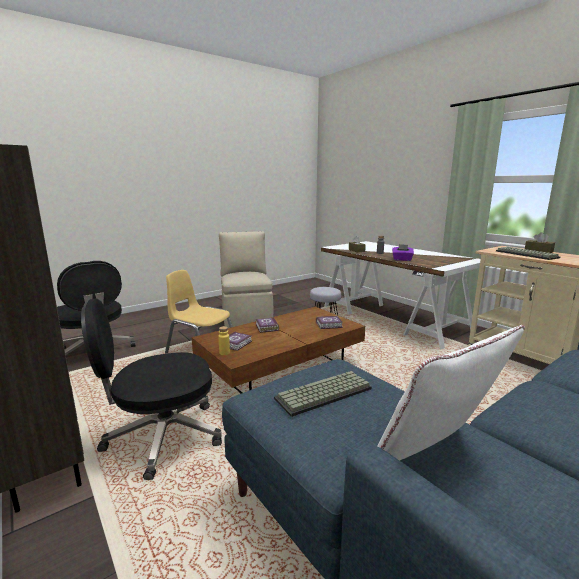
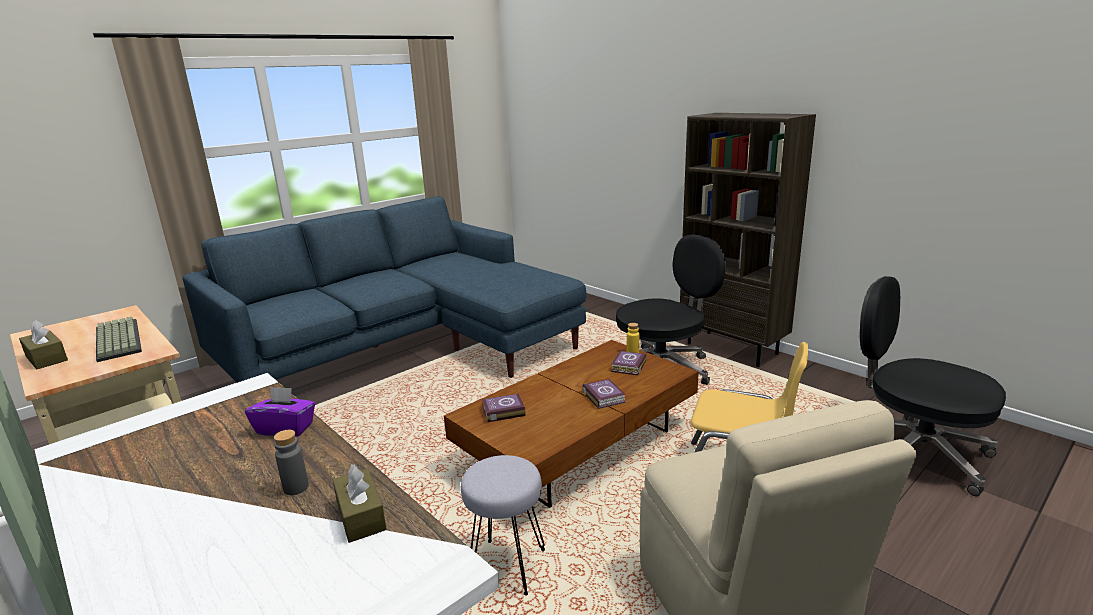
camera: 175 degrees right, 5 degrees up
(324, 395) = (519, 280): keyboard -> none
(435, 462) = (471, 266): white pillow -> none

